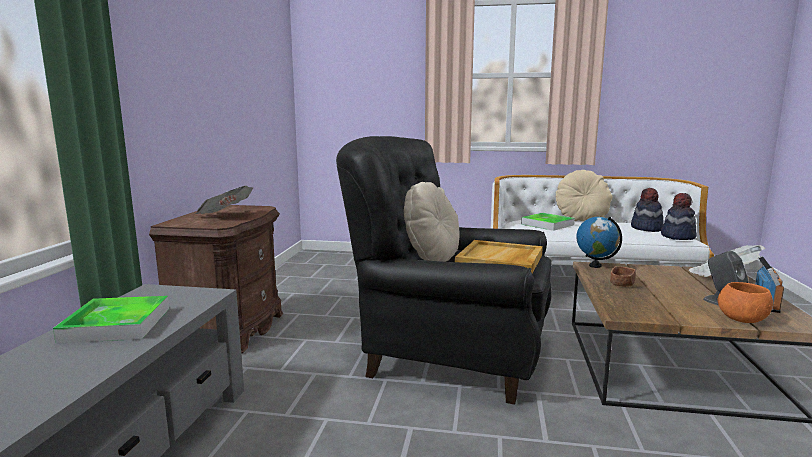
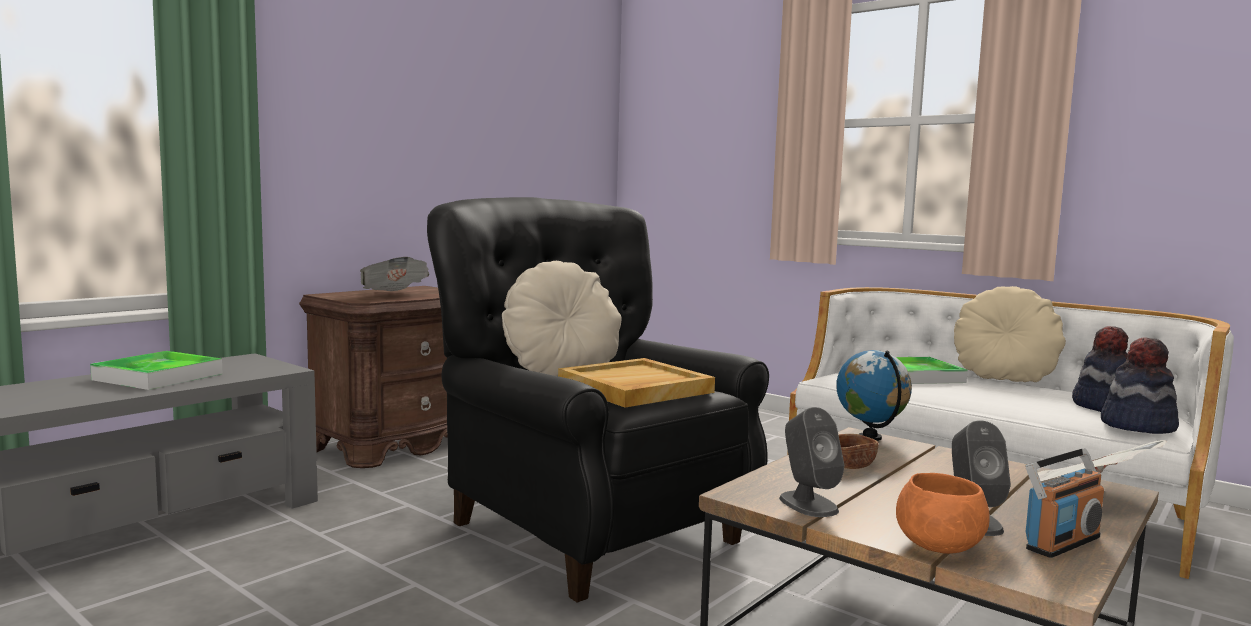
camera: 30 degrees right, 5 degrees down
(655, 312) = (808, 504): none -> grey speaker

